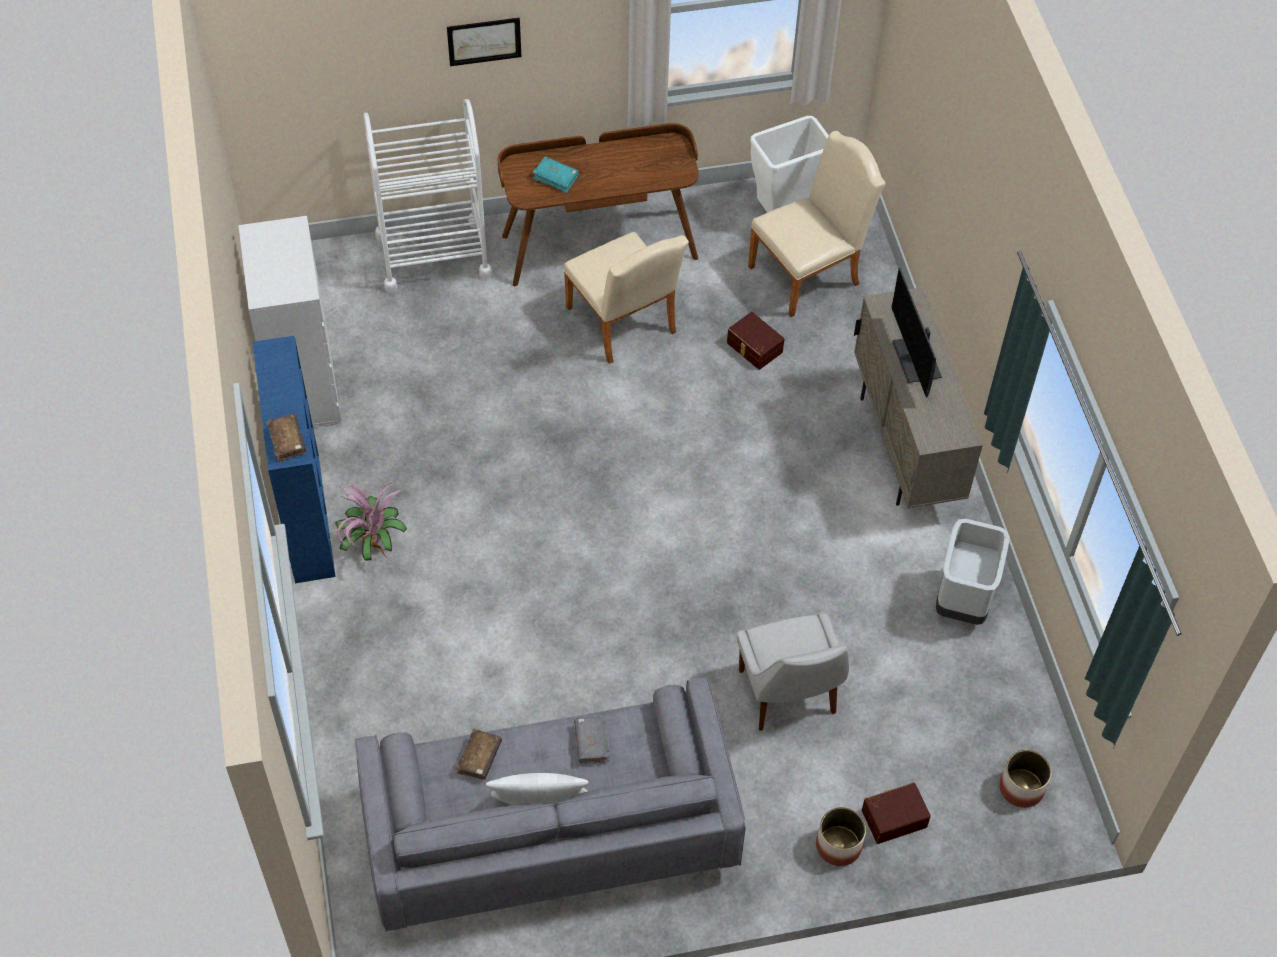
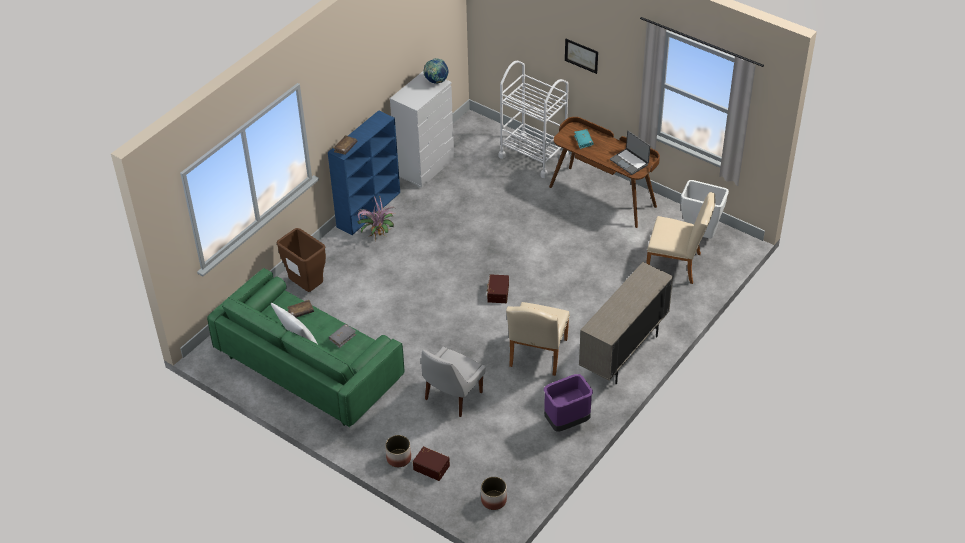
camera: 50 degrees right, 10 degrees down
(284, 231) = (436, 81): none -> globe
(376, 713) = (306, 287): none -> brown trash can
(550, 832) = (309, 369): grey sofa -> green sofa
(624, 325) = (572, 230): beige chair -> beige chair (537, 356)
(654, 165) = (629, 162): none -> laptop
(753, 348) = (613, 274): brown storage box -> brown storage box (497, 293)
(917, 361) = (629, 298): monitor -> none
(963, 601) = (567, 423): grey trash can -> purple trash can

